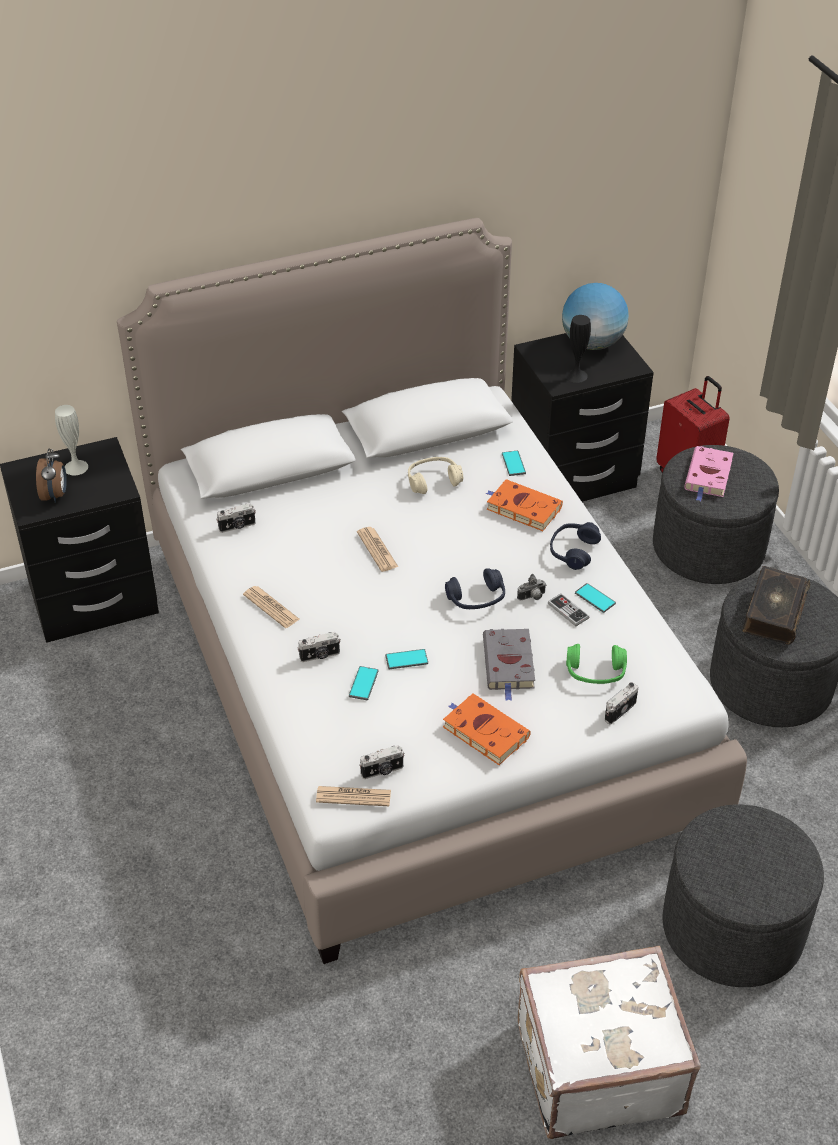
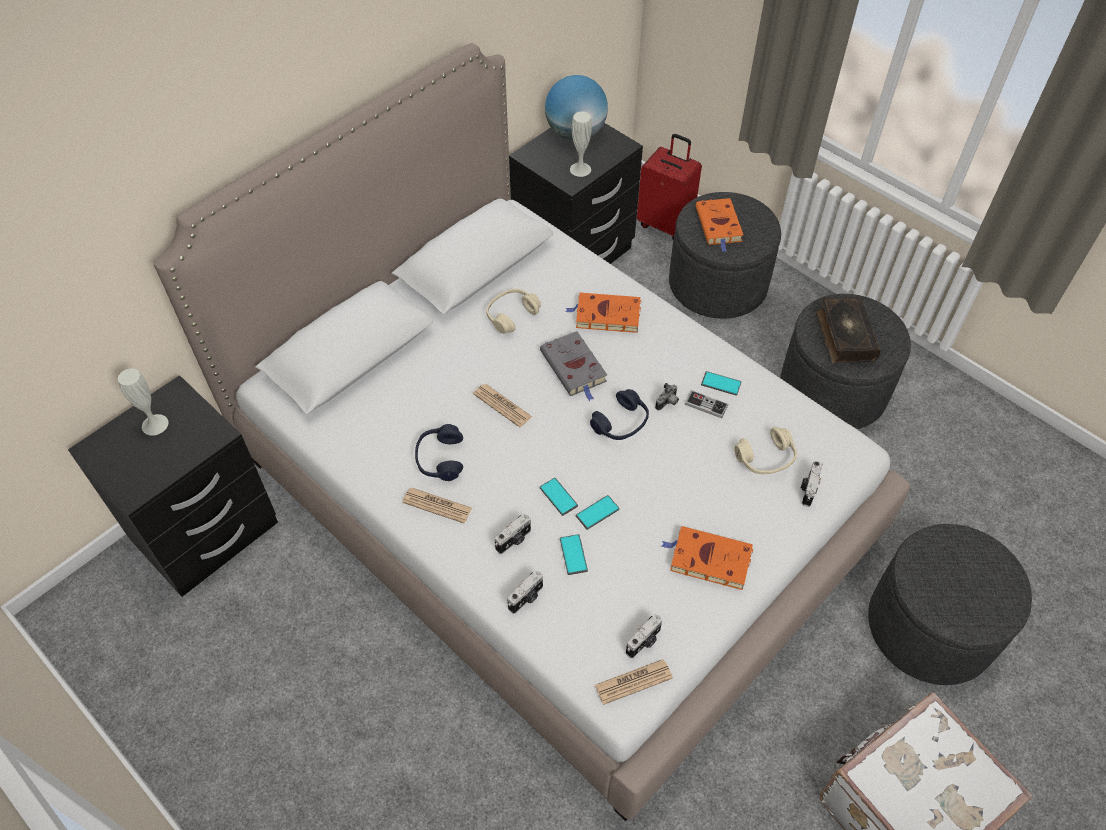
camera: 25 degrees left, 10 degrees up
(55, 495) = (150, 464): alarm clock -> none
(237, 527) = (354, 429): camera -> camera (527, 598)
(509, 665) = (689, 480): grey book -> grey book (574, 368)
(513, 463) = (572, 273): phone -> phone (558, 497)
(573, 551) = (674, 343): blue headphones -> blue headphones (440, 459)
(576, 375) = (580, 169): black vase -> white vase
(595, 672) = (765, 458): green headphones -> beige headphones
(708, 476) = (719, 226): pink book -> orange book

